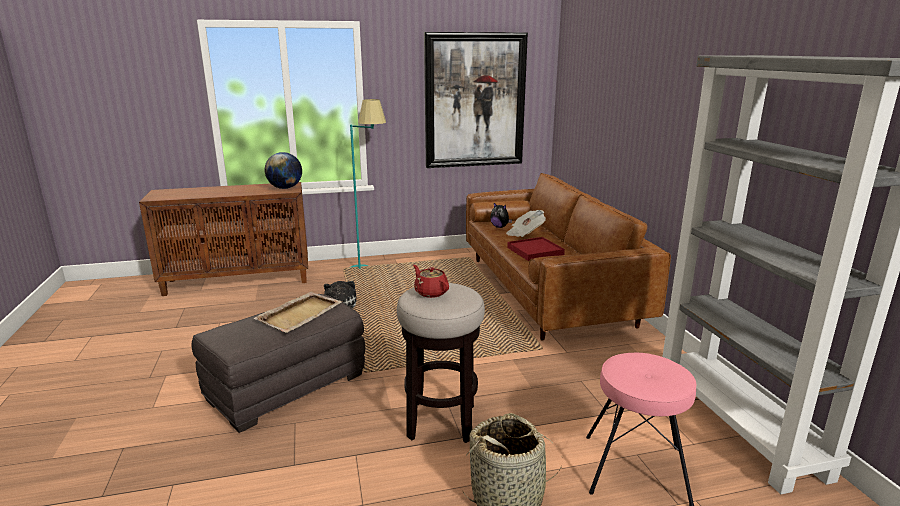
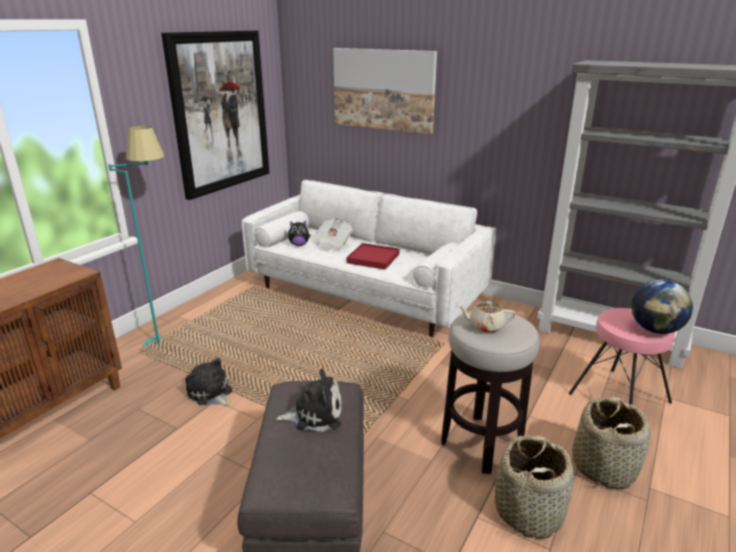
camera: 45 degrees left, 5 degrees up
(285, 188) = (61, 273): globe -> globe (655, 330)
(300, 313) = (315, 414): beige tray -> plush toy
(393, 477) = (529, 511): none -> basket
(431, 292) = (485, 326): red teapot -> beige teapot
(546, 290) = (366, 292): brown sofa -> white sofa
(611, 89) = (383, 89): none -> picture

